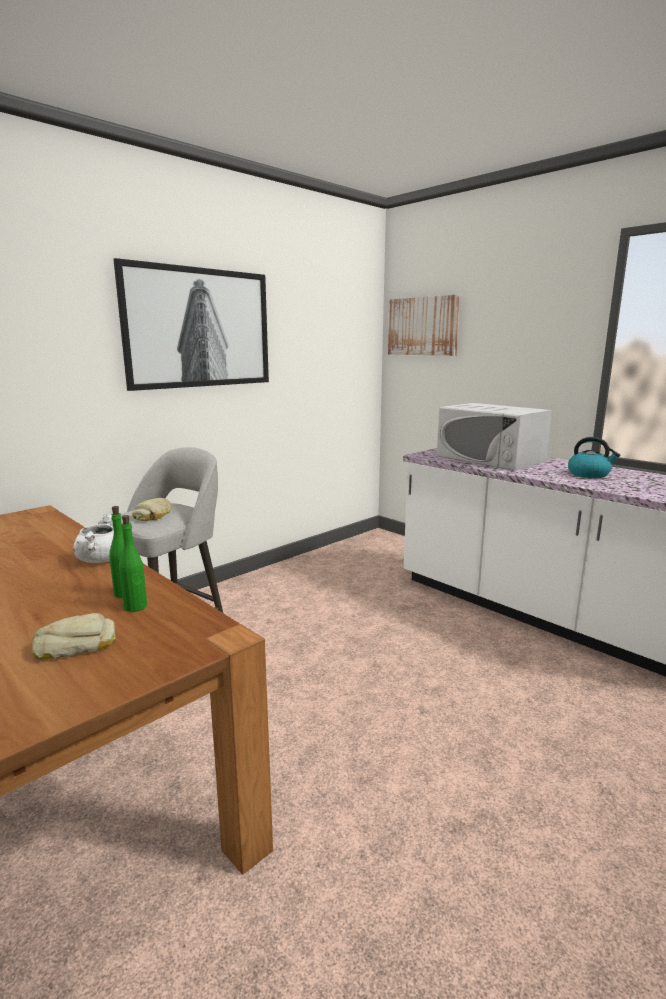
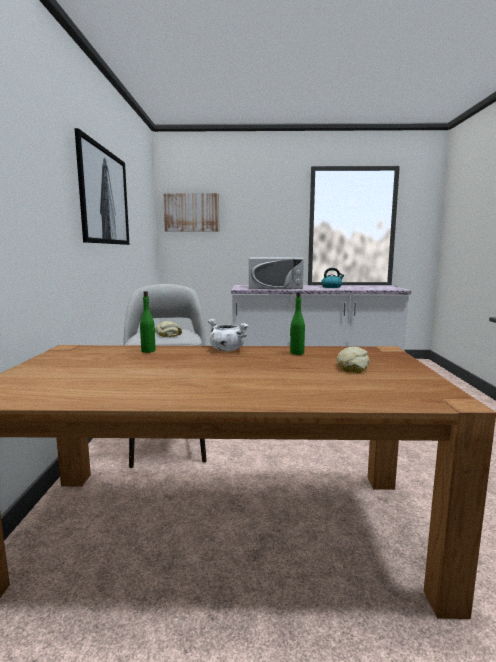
camera: 45 degrees left, 5 degrees down
(135, 607) = (321, 354): green bottle -> green bottle (148, 351)

